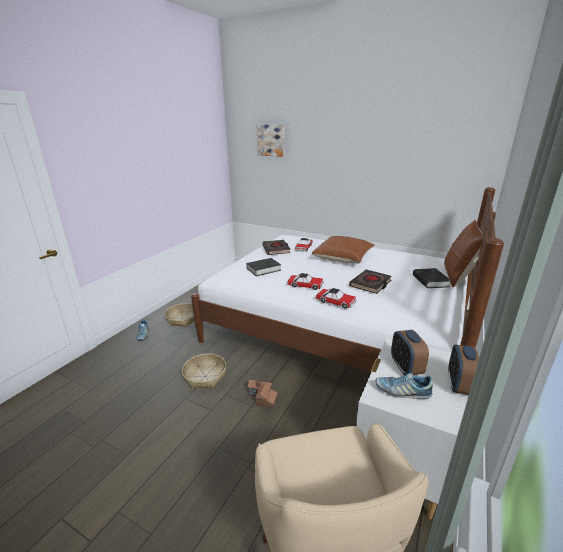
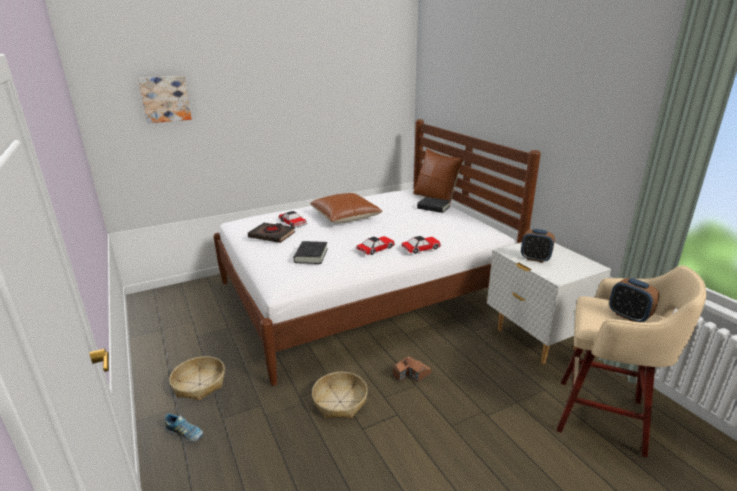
camera: 55 degrees left, 0 degrees up
(370, 284) = (411, 226): black book -> none
(402, 391) = (558, 269): shoe -> none
(459, 385) = (564, 252): alarm clock -> alarm clock (628, 316)

